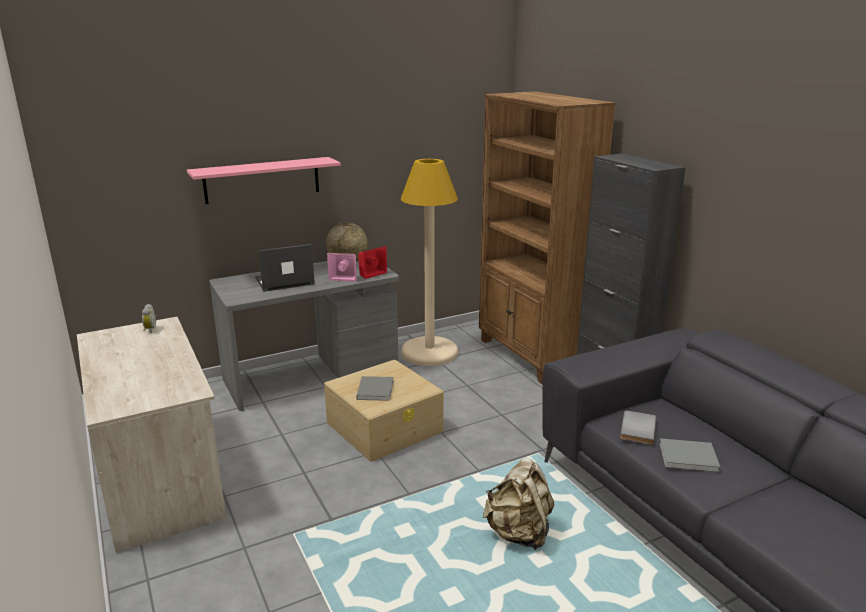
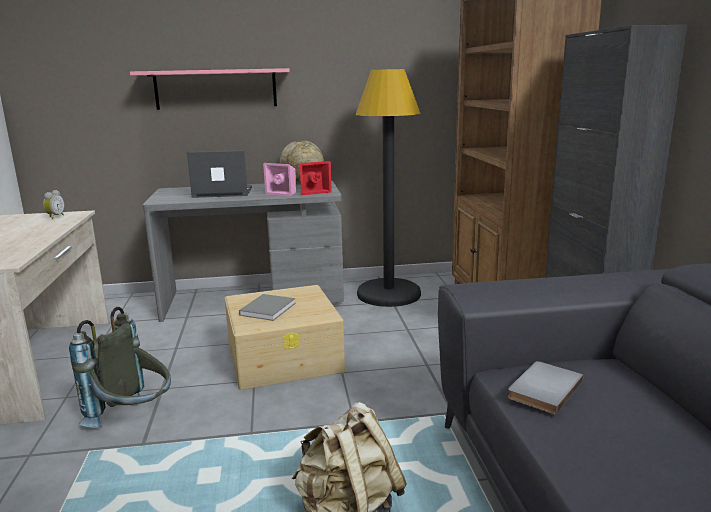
camera: 20 degrees right, 5 degrees down
(305, 502) = (134, 419): none -> grey backpack
(429, 352) = (389, 294): beige floor lamp -> black floor lamp
(690, 457) = (611, 445): grey book -> none

